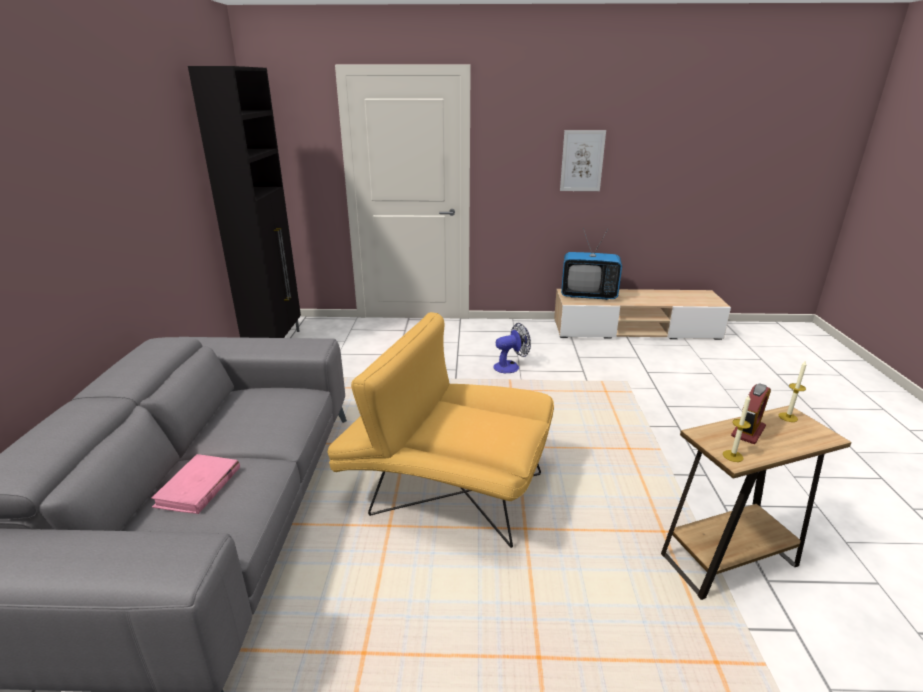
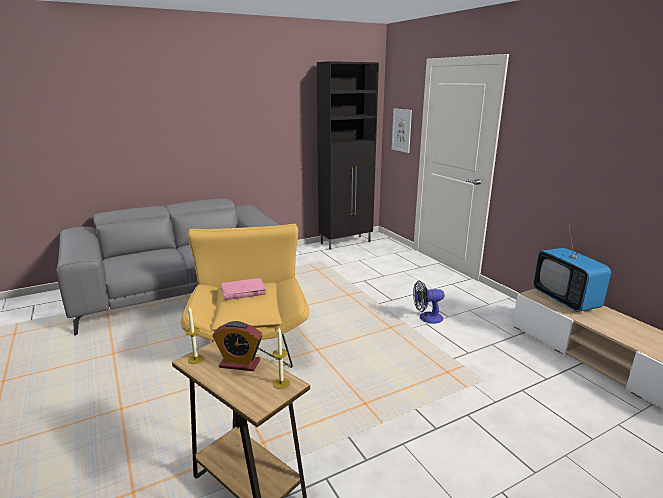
camera: 60 degrees right, 5 degrees down
(198, 487) = (149, 255): pink book -> pink book (243, 291)
(510, 366) = (426, 318): fan -> fan turned 135 degrees clockwise
(582, 161) = (594, 153): picture -> picture (401, 130)

